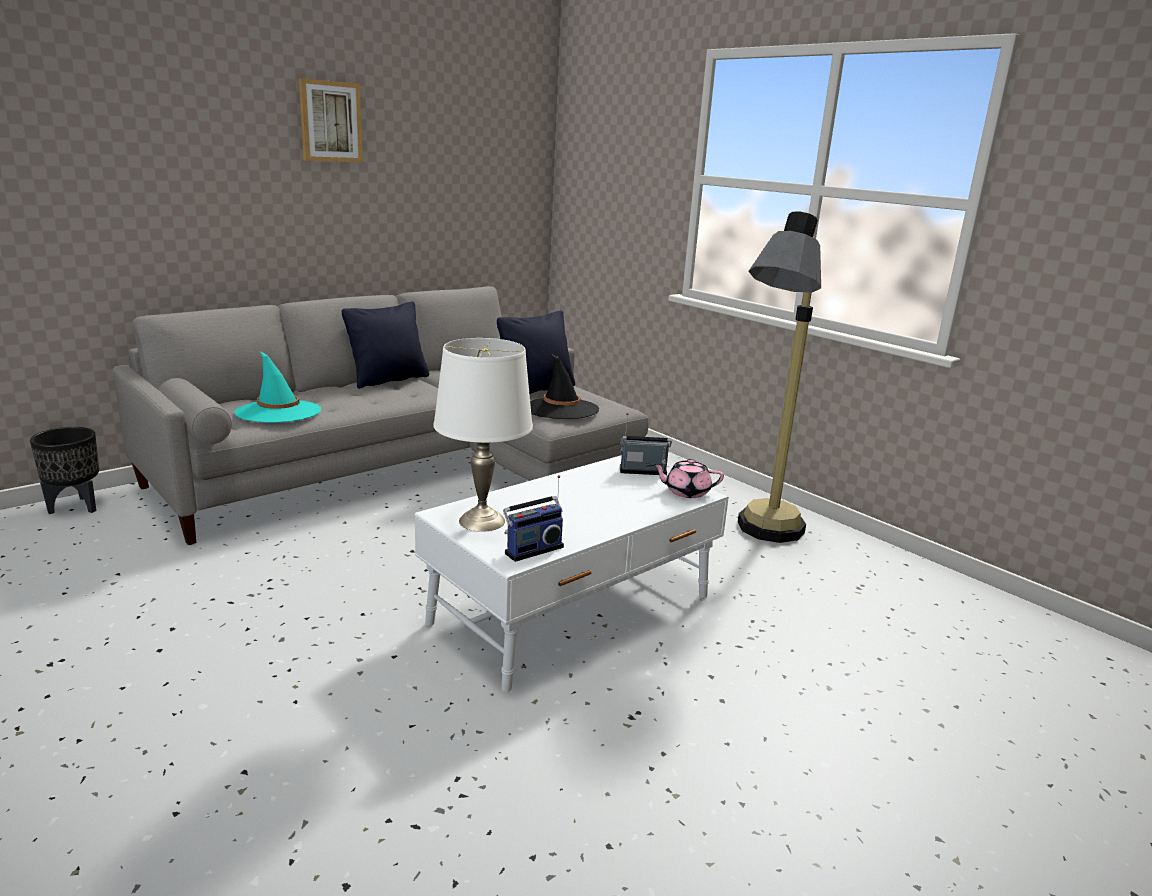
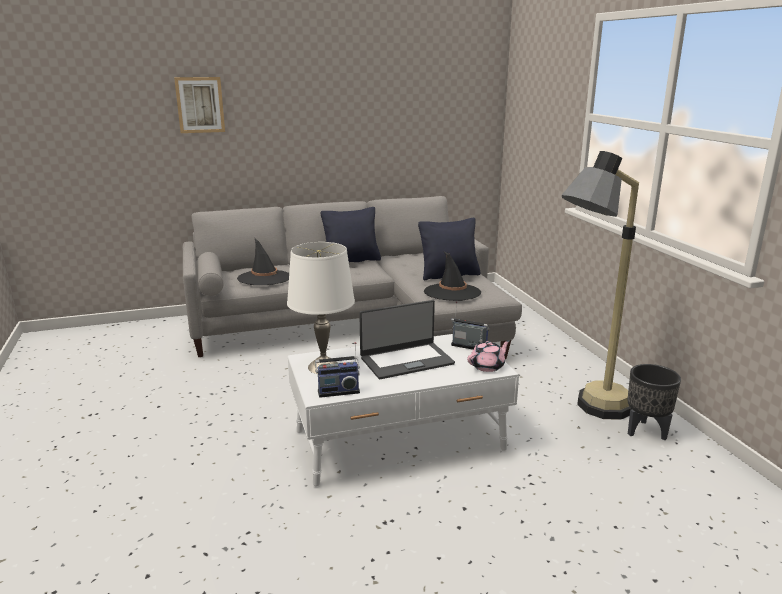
camera: 25 degrees right, 0 degrees up
(76, 507) = (157, 325): black planter -> black planter (646, 431)
(278, 412) = (264, 278): turquoise hat -> black hat
(330, 121) = (327, 84): picture -> picture (200, 105)
(583, 498) = (406, 360): none -> laptop
(686, 492) = (487, 366): pink teapot -> pink teapot turned 120 degrees clockwise

